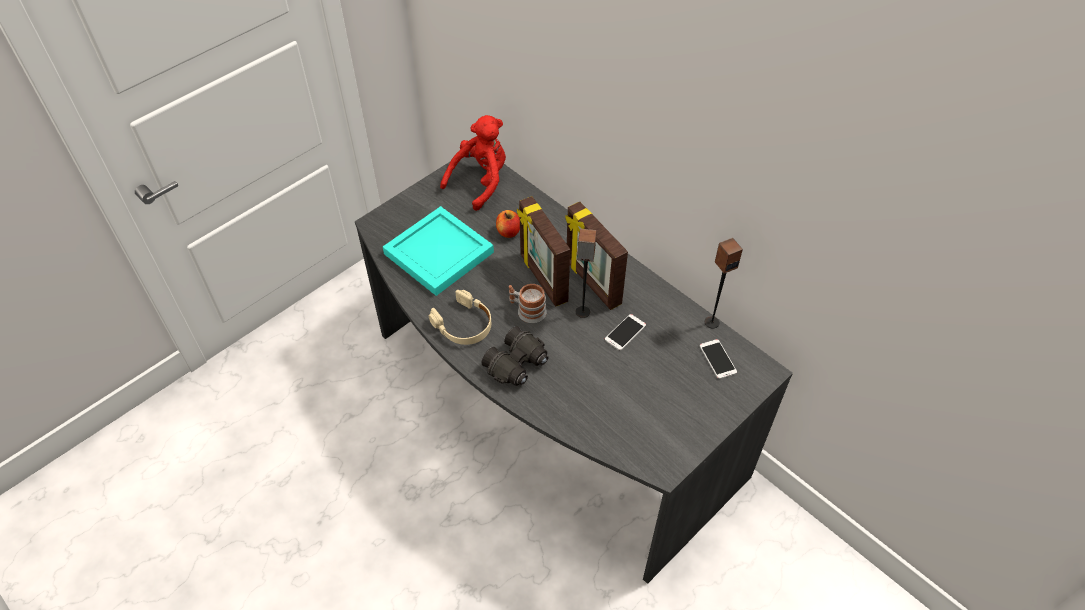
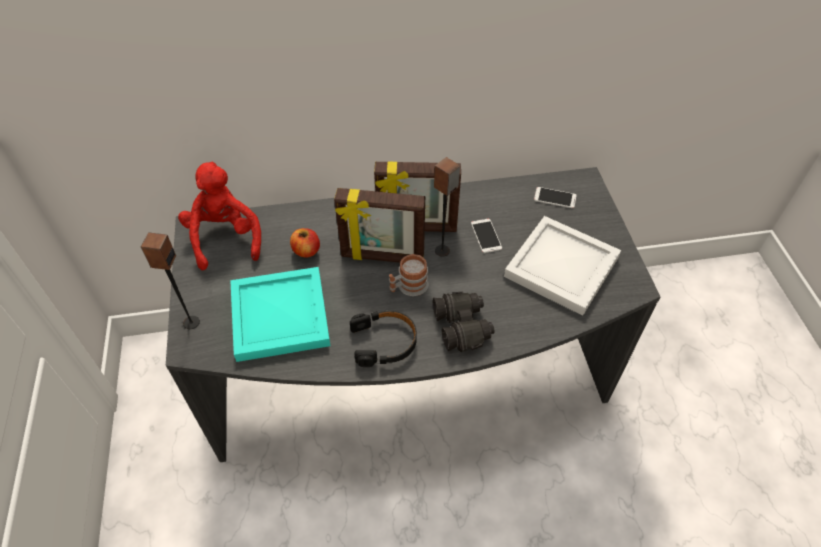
camera: 55 degrees left, 0 degrees up
(464, 325) = (384, 342): beige headphones -> black headphones
(639, 403) = (563, 267): none -> white tray
(711, 322) = (517, 181): speaker -> speaker (191, 322)

